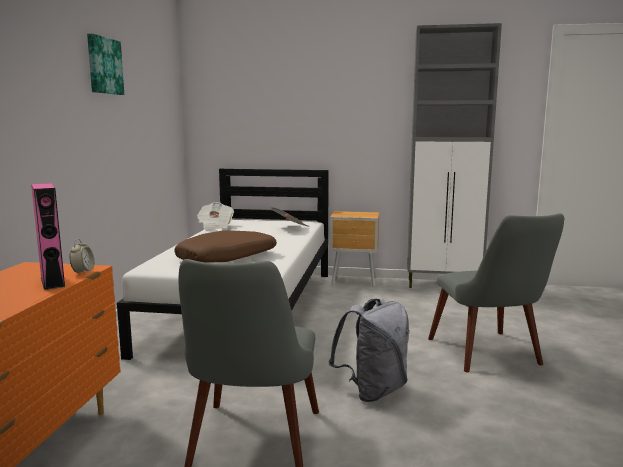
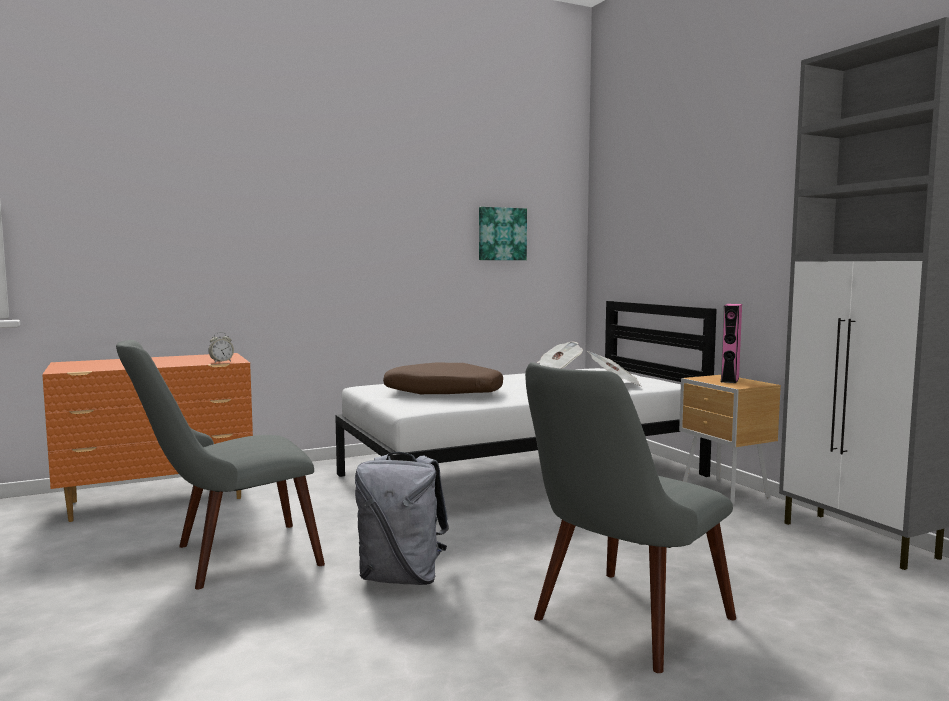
camera: 55 degrees right, 5 degrees down
(52, 282) = (187, 362): pink speaker -> pink speaker (730, 380)
(104, 66) = (417, 181): picture -> picture (501, 234)

